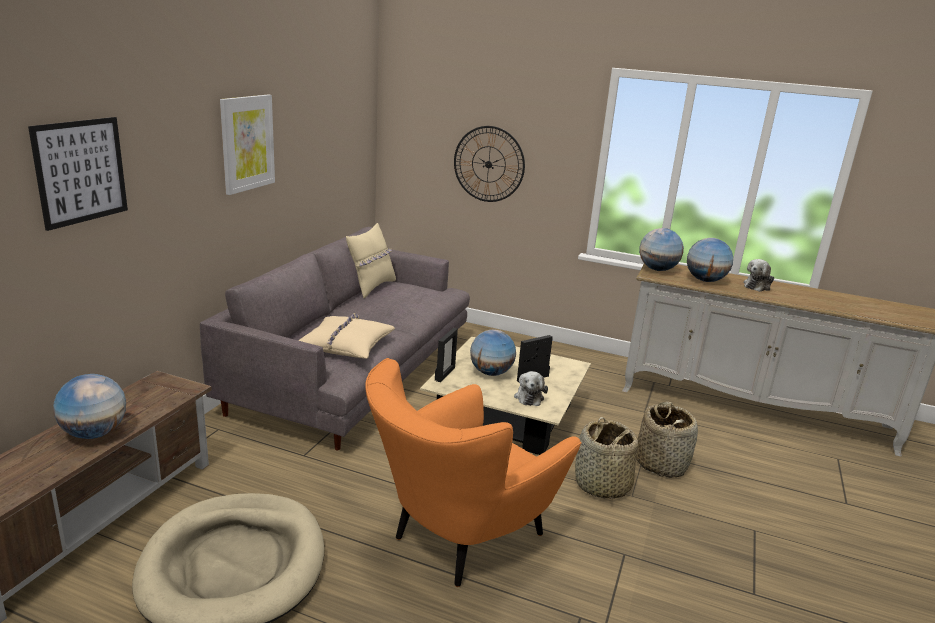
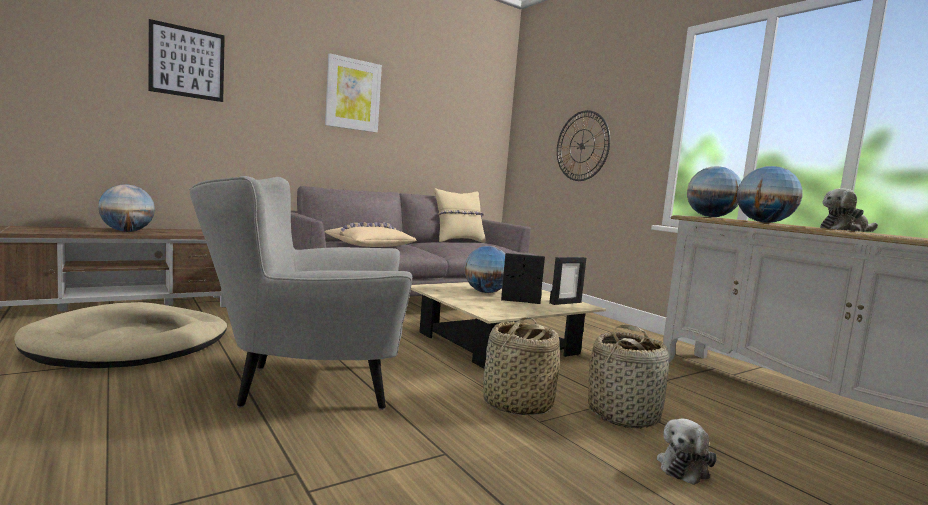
camera: 35 degrees right, 15 degrees down
(445, 374) = (442, 285): picture frame -> picture frame (565, 303)
(459, 540) = (303, 385): orange armchair -> grey armchair
(529, 397) = (493, 306): plush toy -> plush toy (684, 467)

